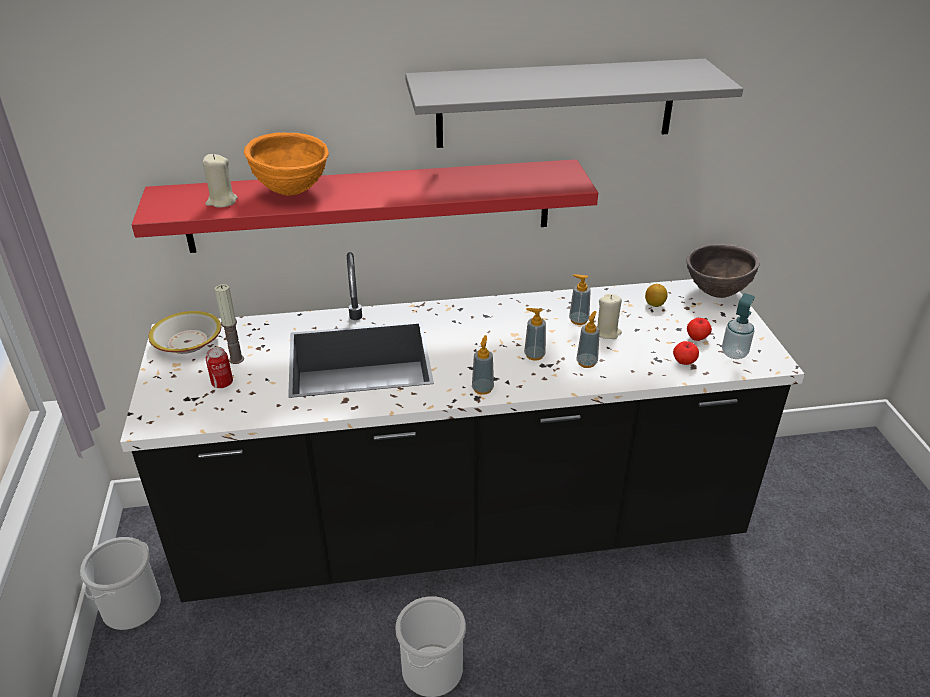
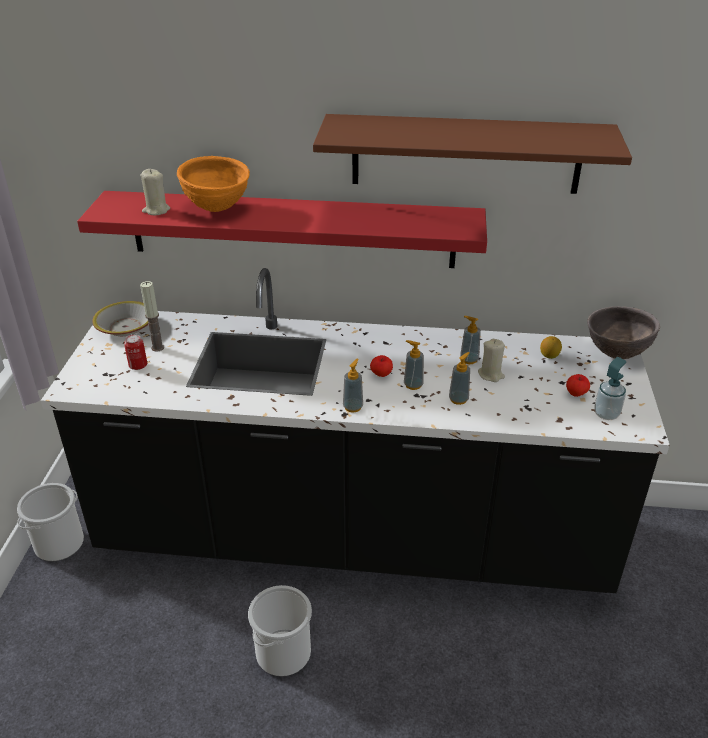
camera: 15 degrees right, 0 degrees up
(556, 103) = (466, 154): grey shelf -> brown shelf
(683, 362) = (552, 414): apple -> apple (381, 374)

